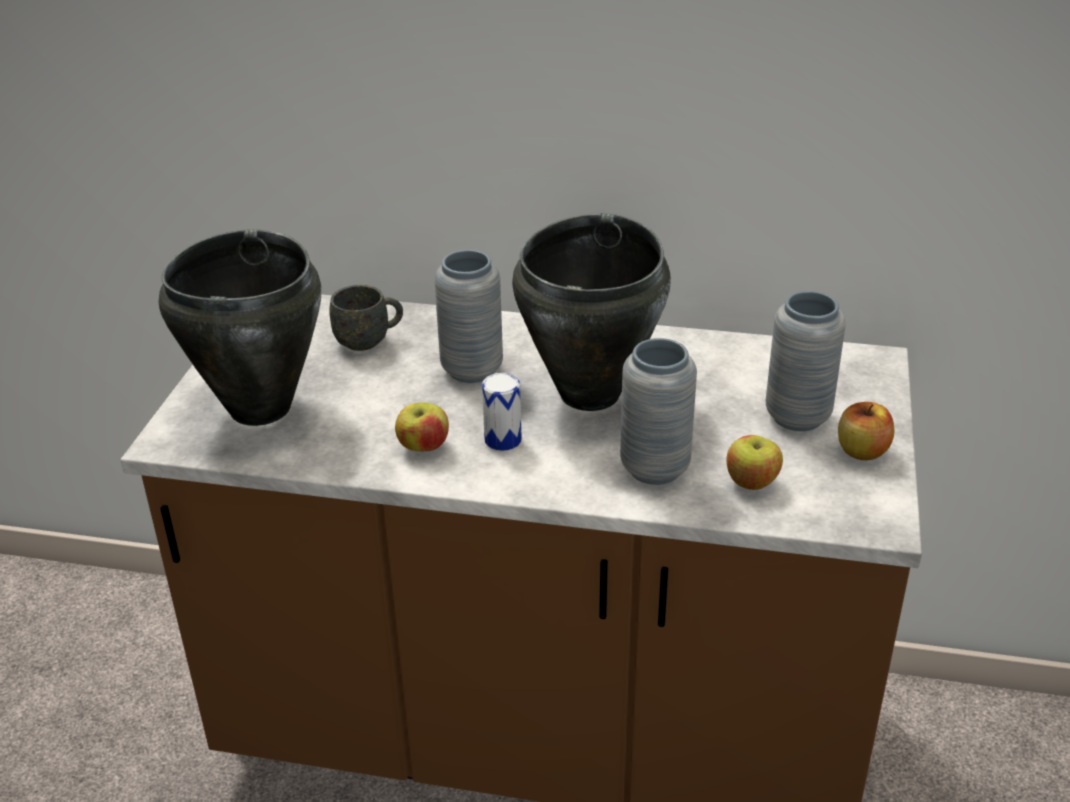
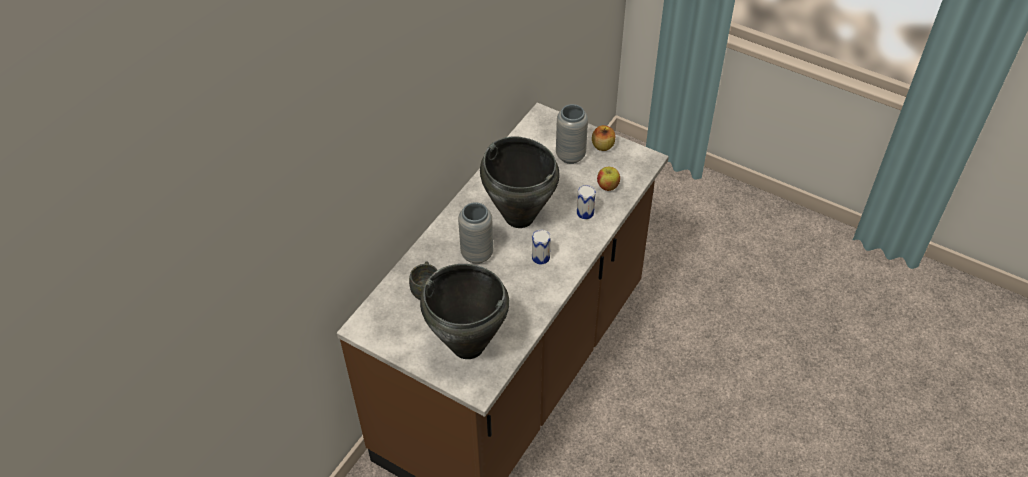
camera: 70 degrees left, 15 degrees up
(424, 447) = (533, 287): apple -> none
(654, 468) = (585, 213): grey vase -> can

